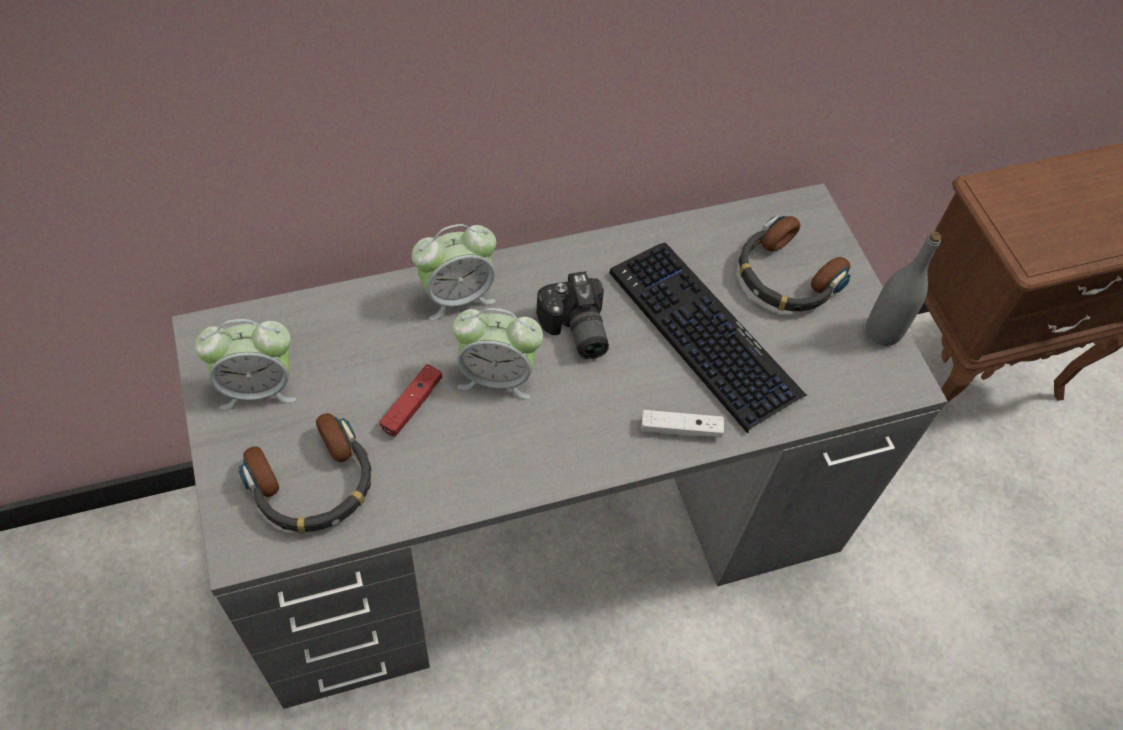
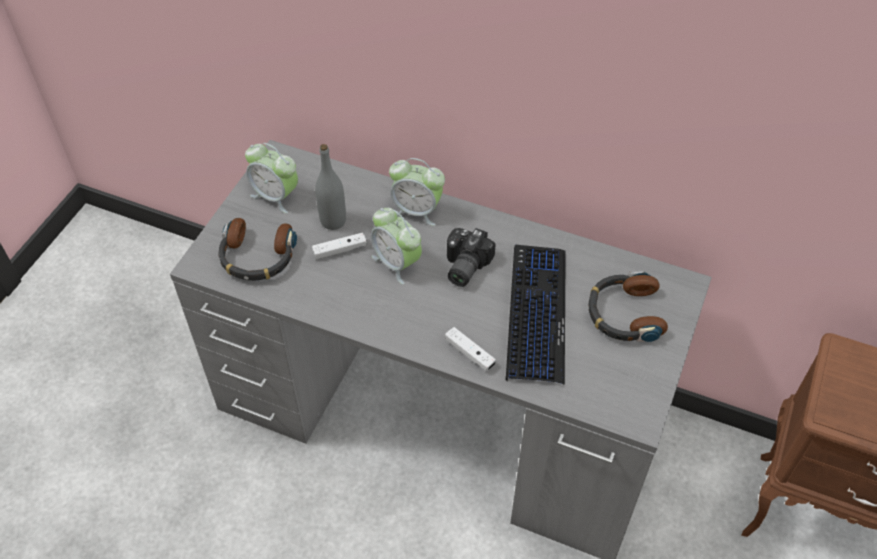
camera: 45 degrees right, 5 degrees down
(412, 405) = (340, 250): red game controller -> white game controller
(883, 332) = (655, 383): grey bottle -> grey bottle (333, 221)

